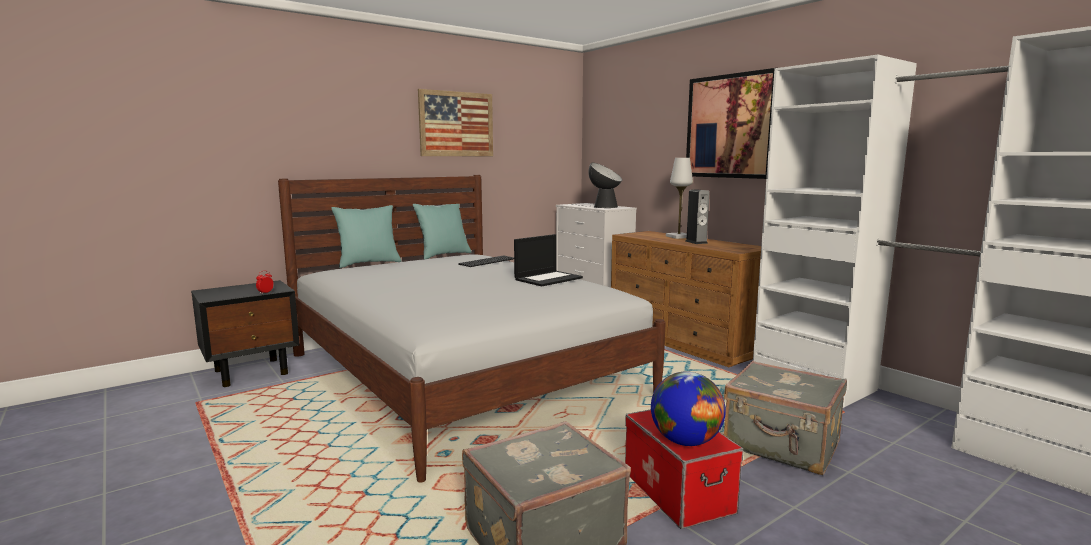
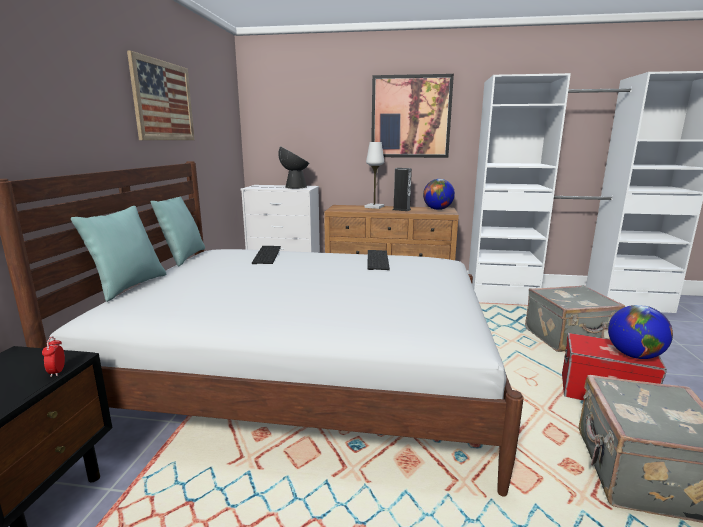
camera: 45 degrees left, 5 degrees up
(548, 278) = (376, 259): laptop -> keyboard
(741, 247) = (437, 209): none -> globe

